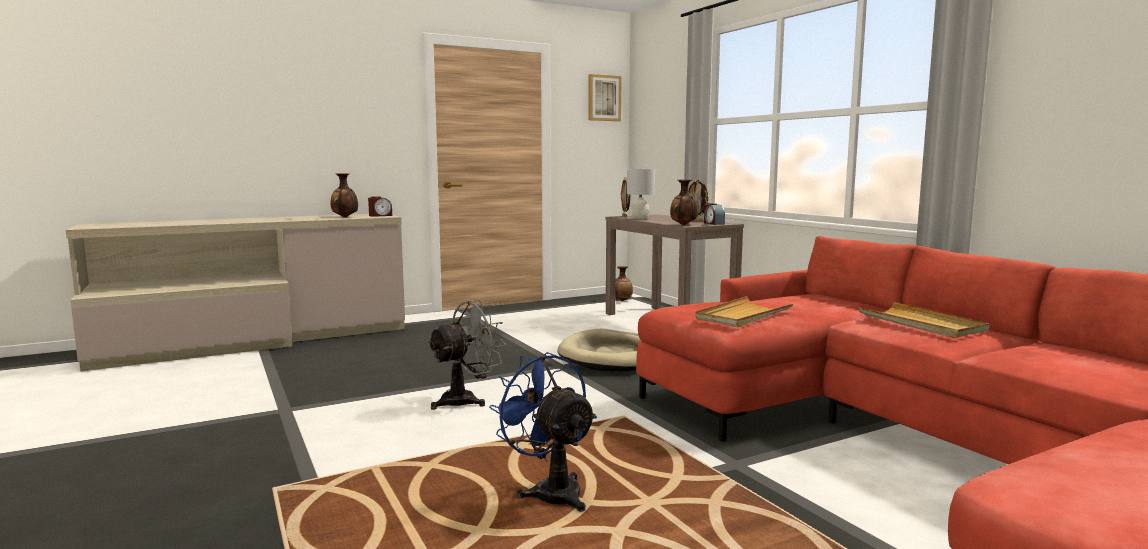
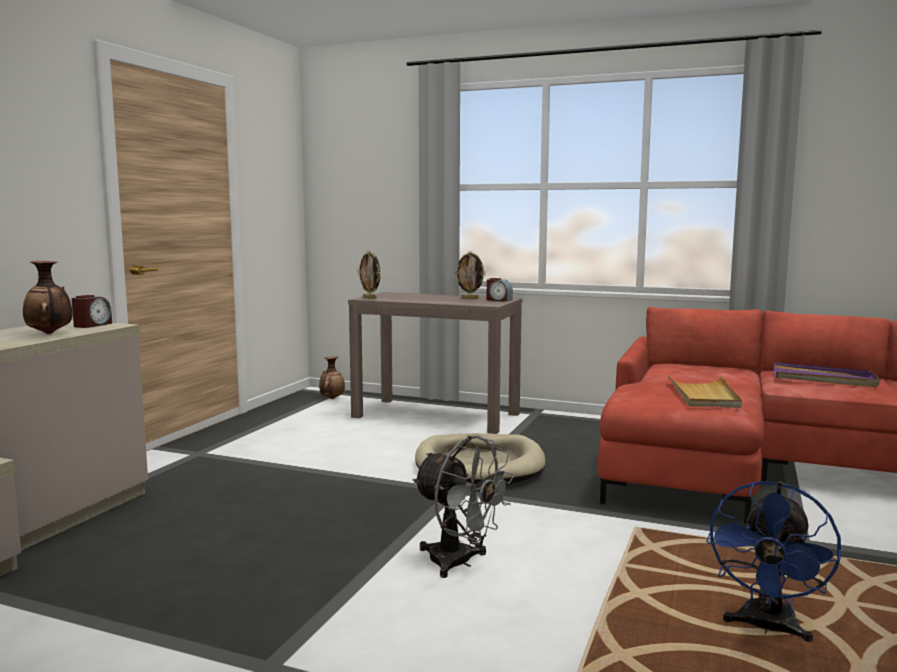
camera: 40 degrees left, 0 degrees up
(466, 400) = (459, 563): grey fan -> grey fan turned 120 degrees clockwise
(550, 491) = (767, 628): blue fan -> blue fan turned 75 degrees counterclockwise
(604, 98) = (283, 151): picture -> none
(641, 219) = (403, 300): grey table lamp -> none
(683, 225) = (485, 304): vase -> none
(921, 324) = (824, 379): beige tray -> purple tray

